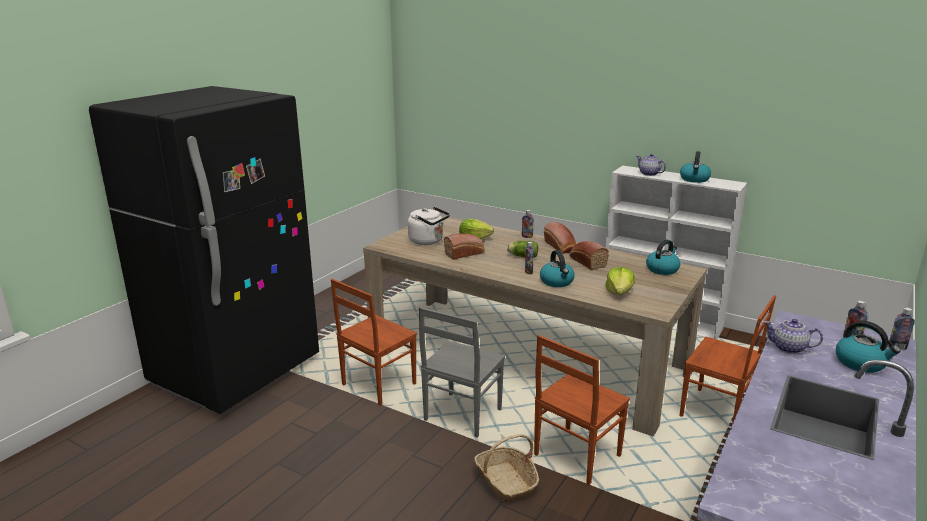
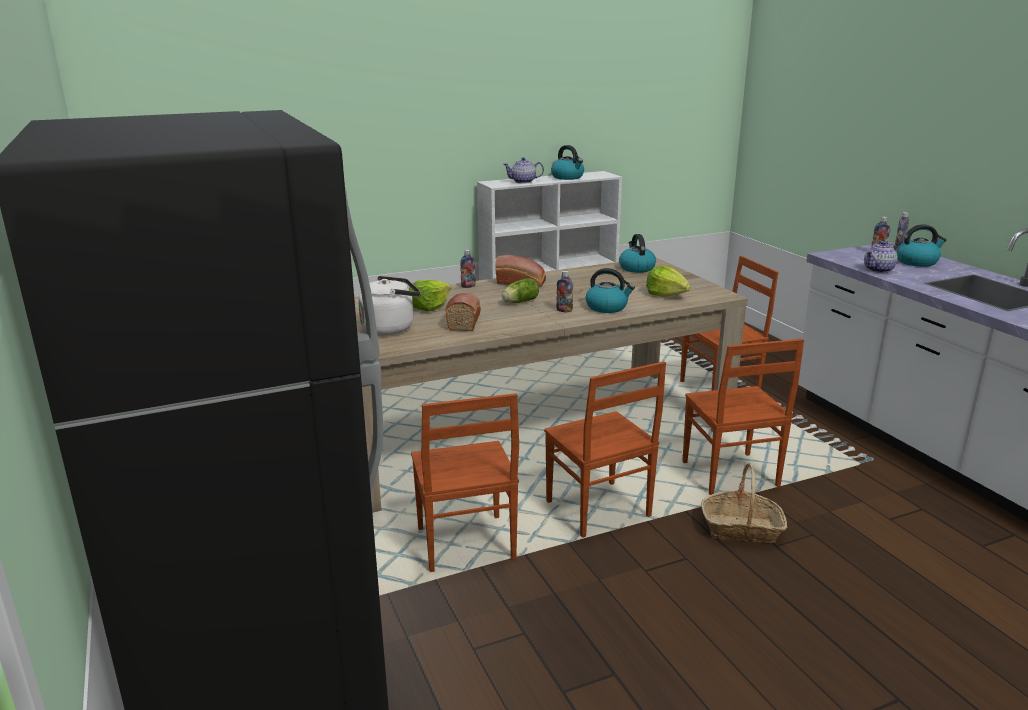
camera: 55 degrees left, 0 degrees up
(461, 415) = (597, 511): grey chair -> brown chair
(586, 262) = (576, 285): bread -> none

